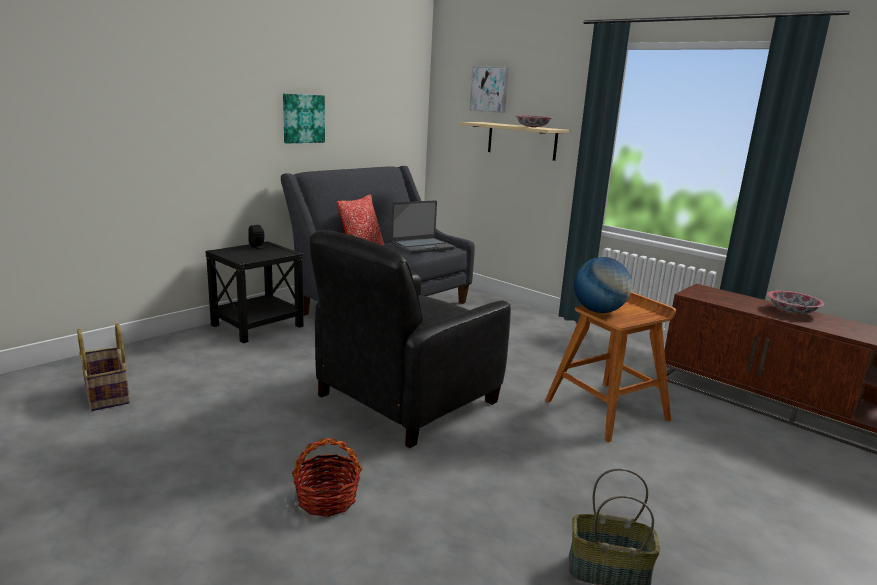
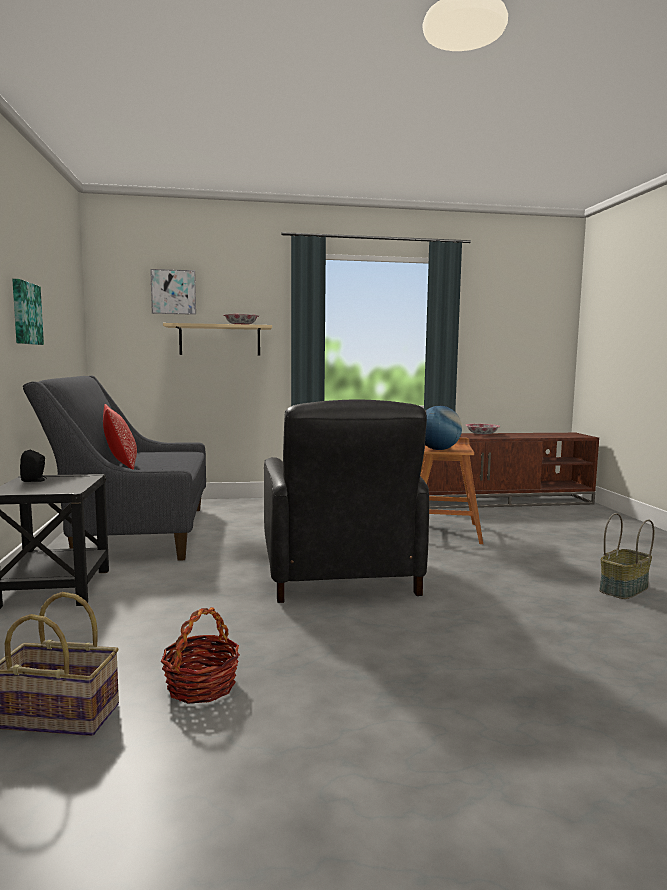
camera: 50 degrees left, 10 degrees down
(327, 499) = (467, 645): basket -> basket (201, 686)
(422, 246) = (165, 455): laptop -> none

